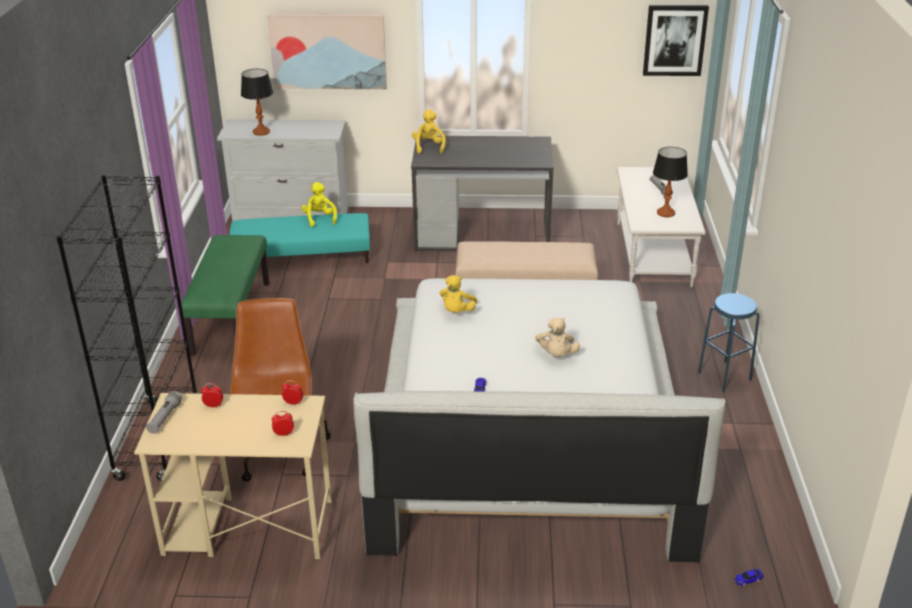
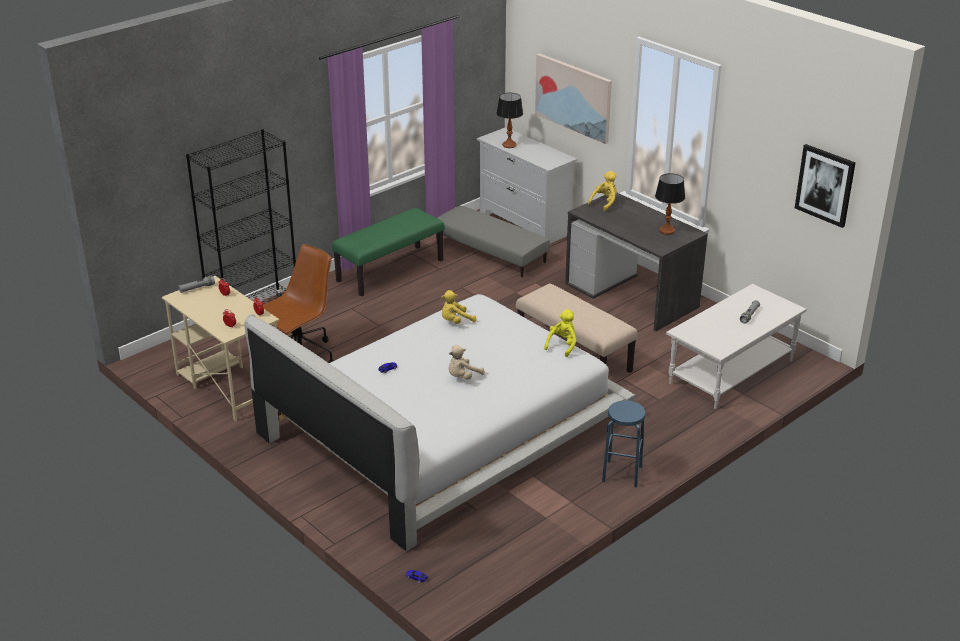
camera: 45 degrees right, 0 degrees up
(302, 255) = (491, 252): turquoise ottoman -> grey ottoman
(319, 219) = (510, 228): yellow plush toy -> yellow plush toy (562, 345)
(666, 213) = (718, 333): table lamp -> table lamp (666, 231)

